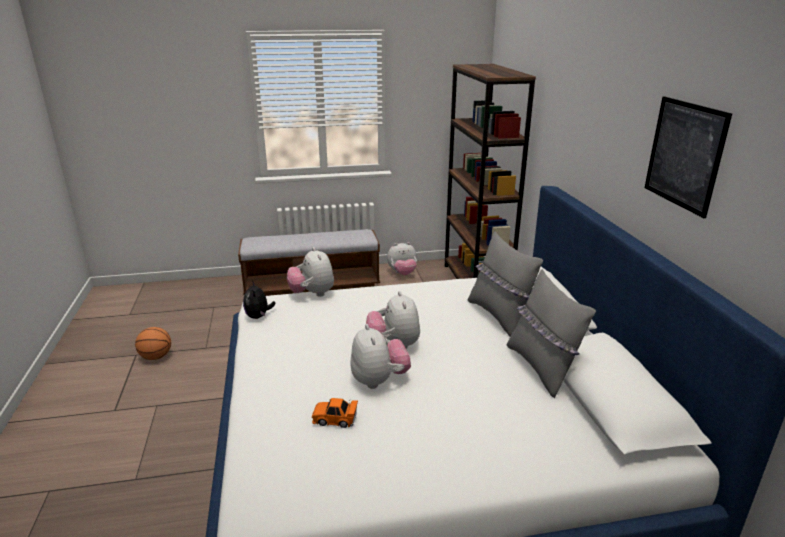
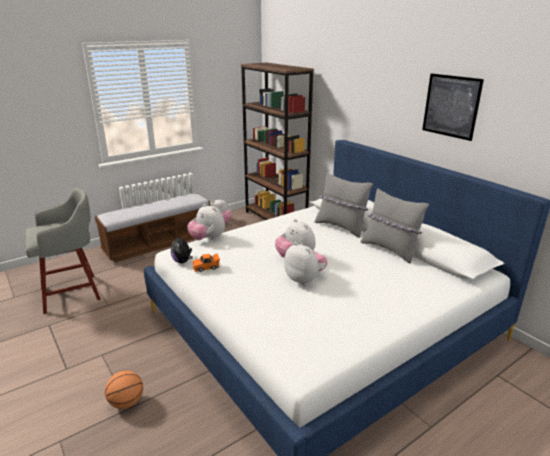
camera: 25 degrees left, 0 degrees up
(156, 357) = (69, 322): basketball -> basketball (126, 402)
(183, 324) = (73, 293): none -> grey stool
(335, 419) = (301, 307): orange toy car -> orange toy car (206, 267)

